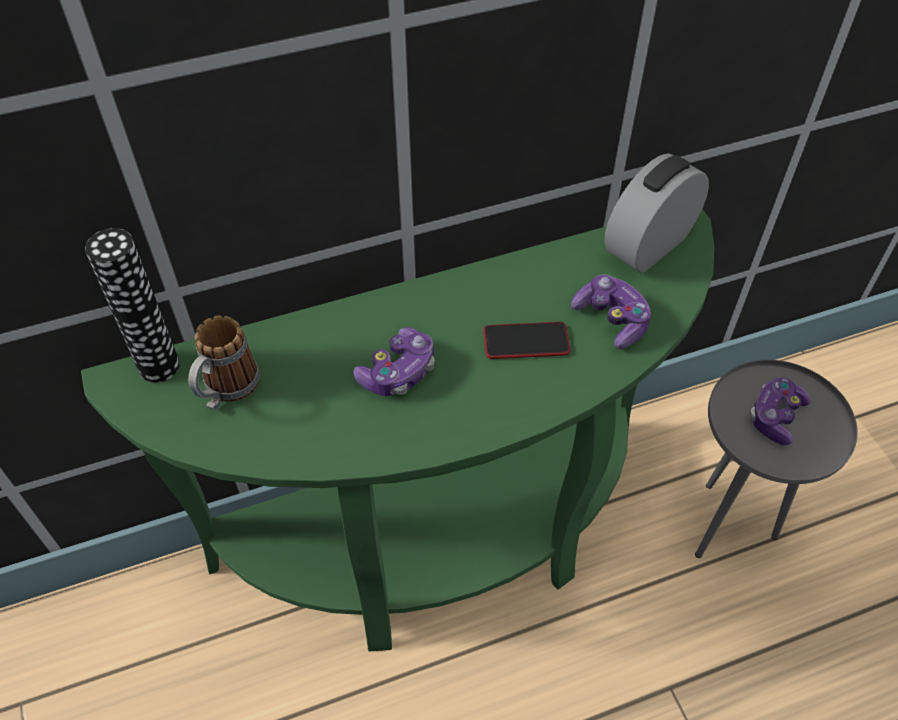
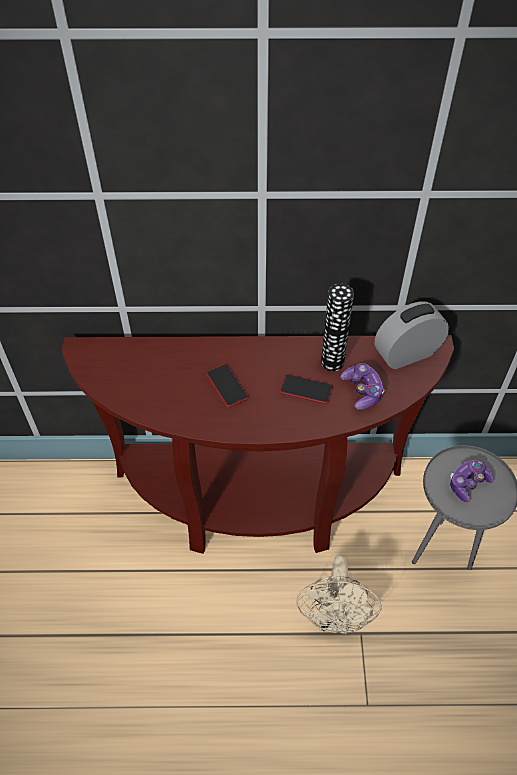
camera: 20 degrees right, 0 degrees up
(159, 366) = (103, 346): vase -> vase (332, 362)
(226, 391) = (132, 370): mug -> none
(398, 372) = (227, 386): game controller -> phone
(444, 542) = (258, 503): green console table -> brown console table
(624, 680) = (334, 618): none -> beige fan

